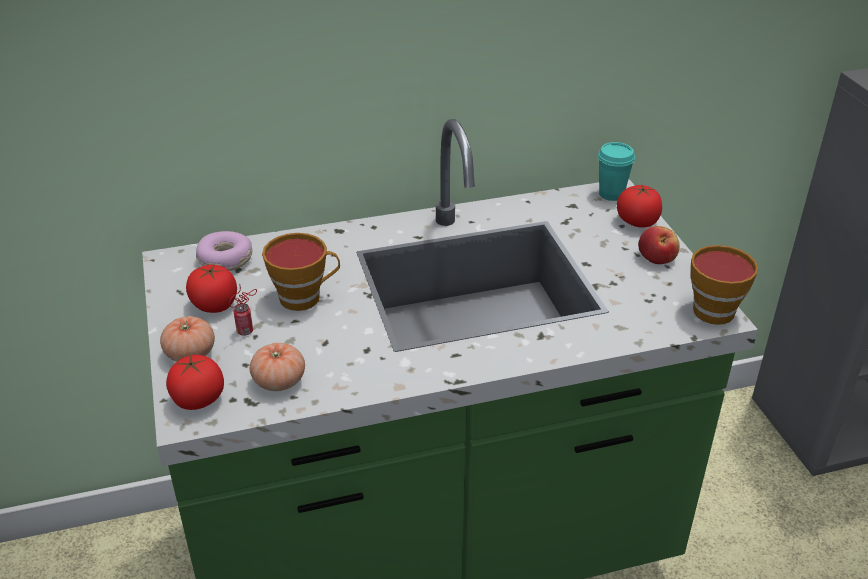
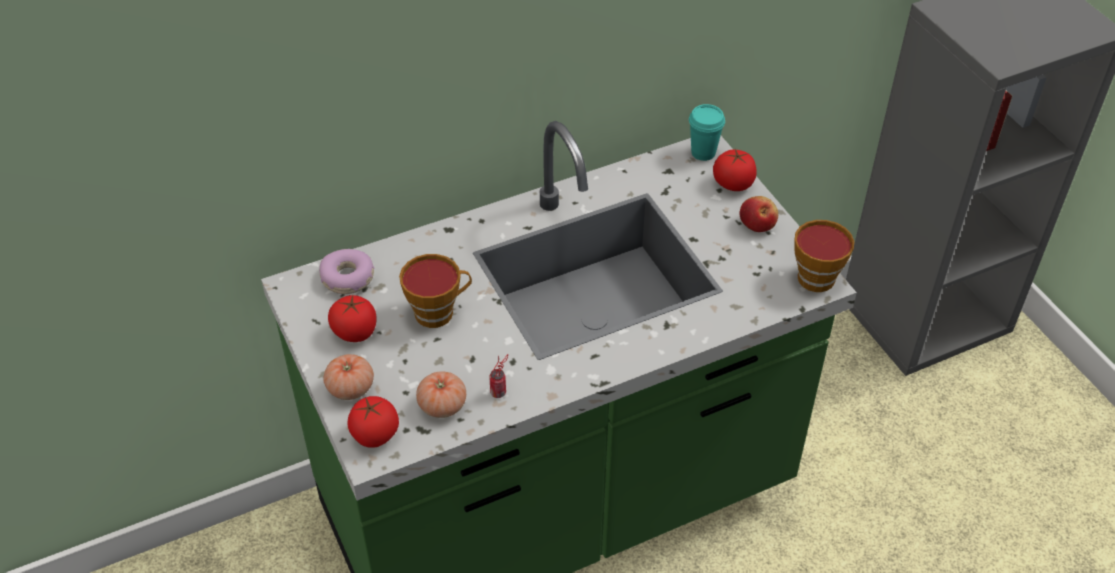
camera: 10 degrees left, 10 degrees up
(246, 330) = (395, 355): can -> can (499, 391)

